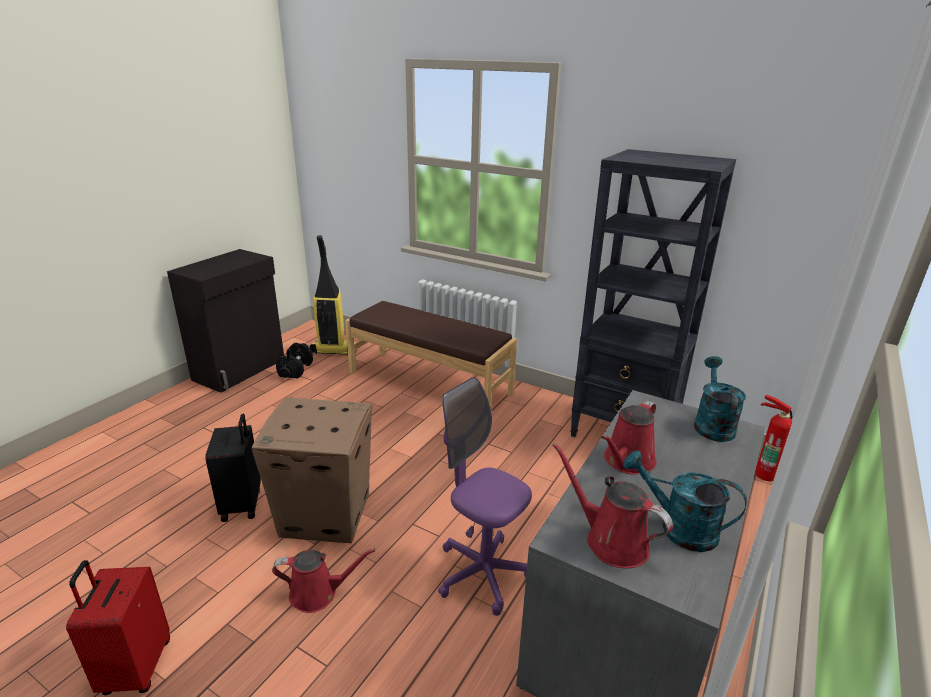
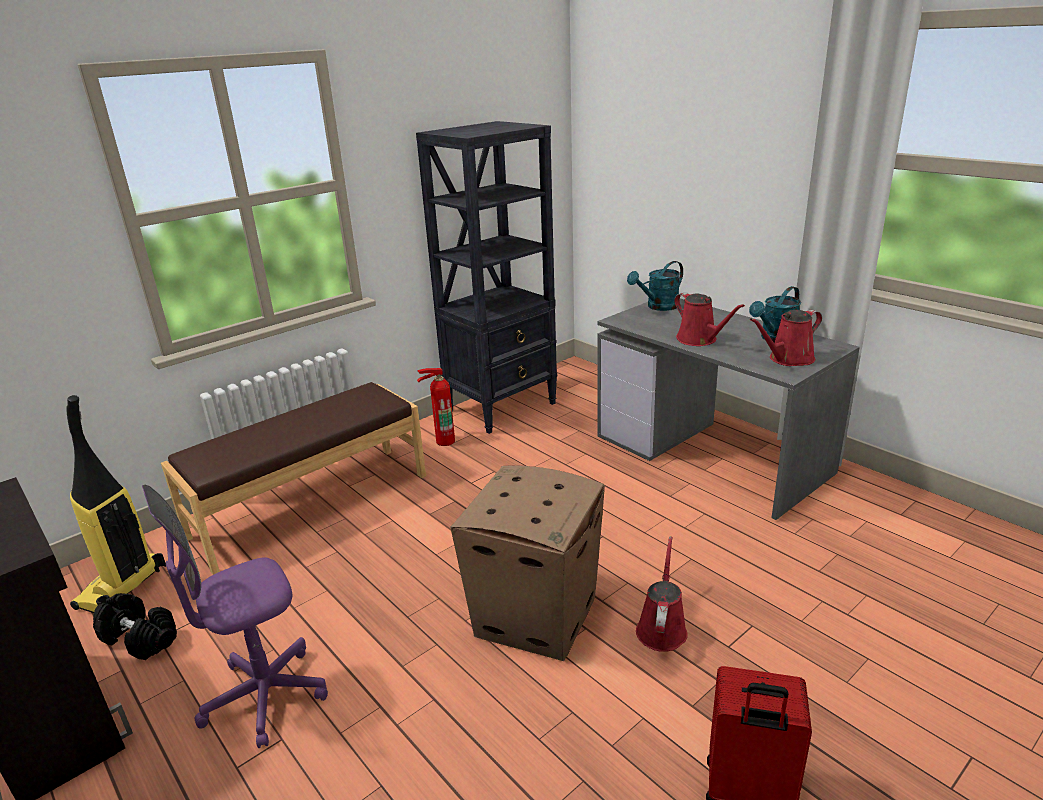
camera: 70 degrees left, 0 degrees up
(243, 504) = (484, 699): black suitcase -> none
(483, 573) = (659, 517): purple office chair -> purple office chair (265, 696)
(712, 424) = (658, 307): turquoise watering can -> turquoise watering can turned 60 degrees counterclockwise
(764, 473) = (587, 366): fire extinguisher -> fire extinguisher (443, 441)

